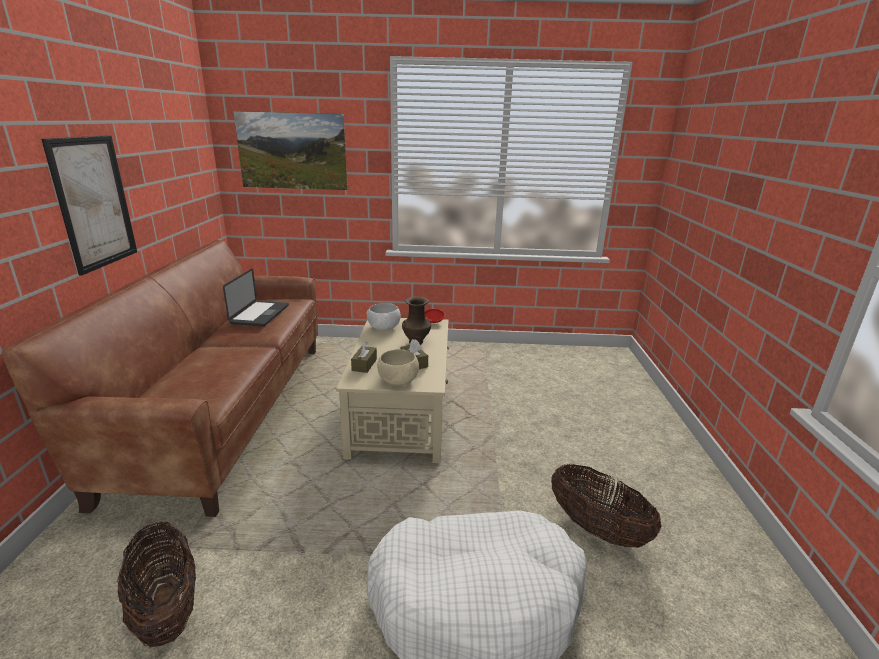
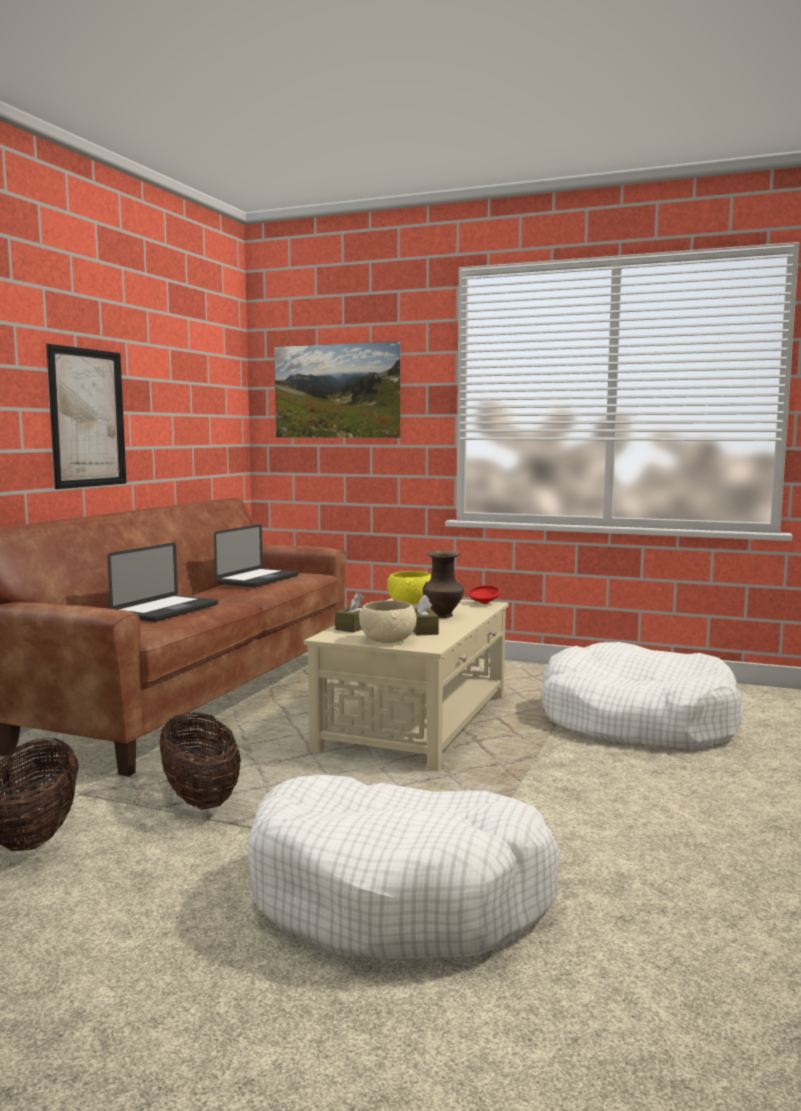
camera: 20 degrees right, 15 degrees down
(210, 370) = (166, 610): none -> laptop
(384, 327) = (411, 603): white bowl -> yellow bowl
(533, 389) = (636, 721): none -> white dog bed
(597, 529) = (632, 864): basket -> basket (200, 798)

